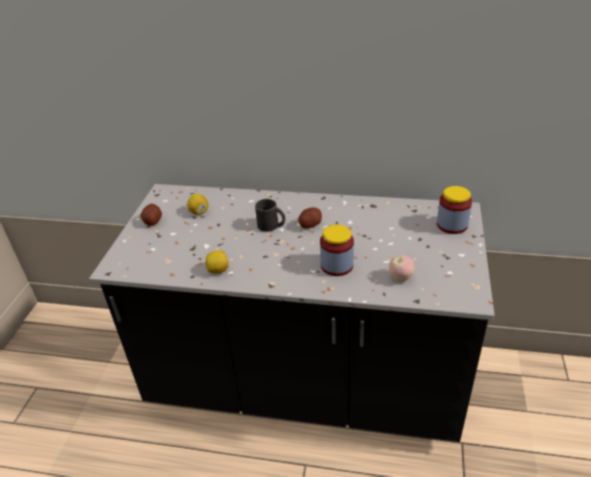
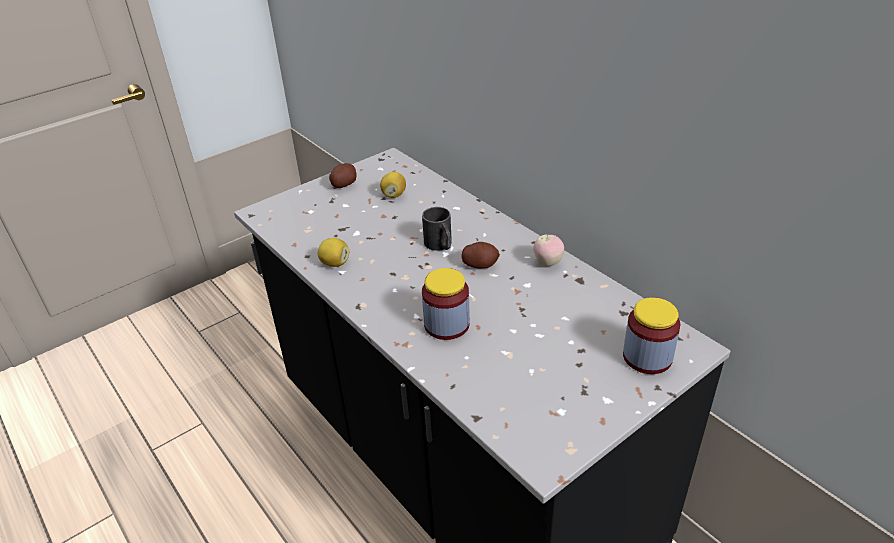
camera: 40 degrees right, 0 degrees up
(400, 278) = (494, 380): apple -> apple (547, 263)

